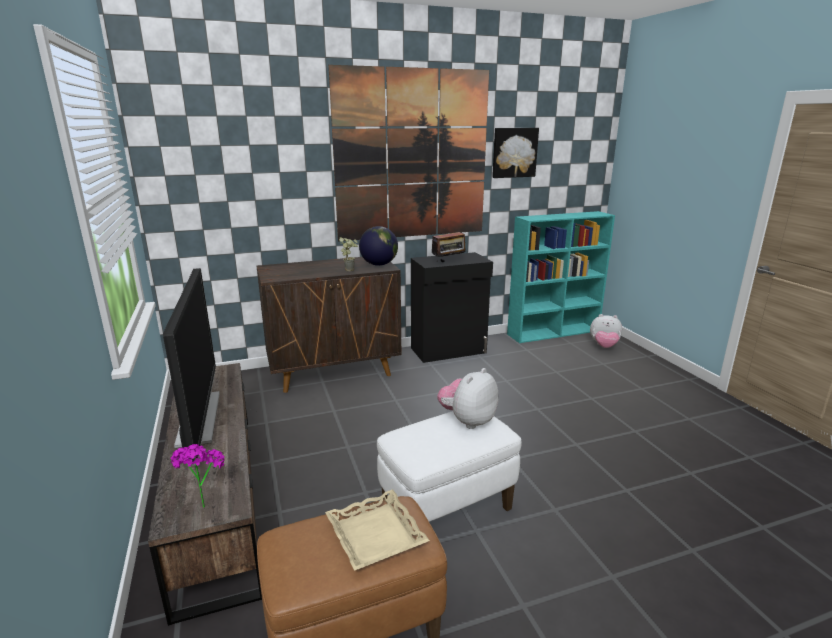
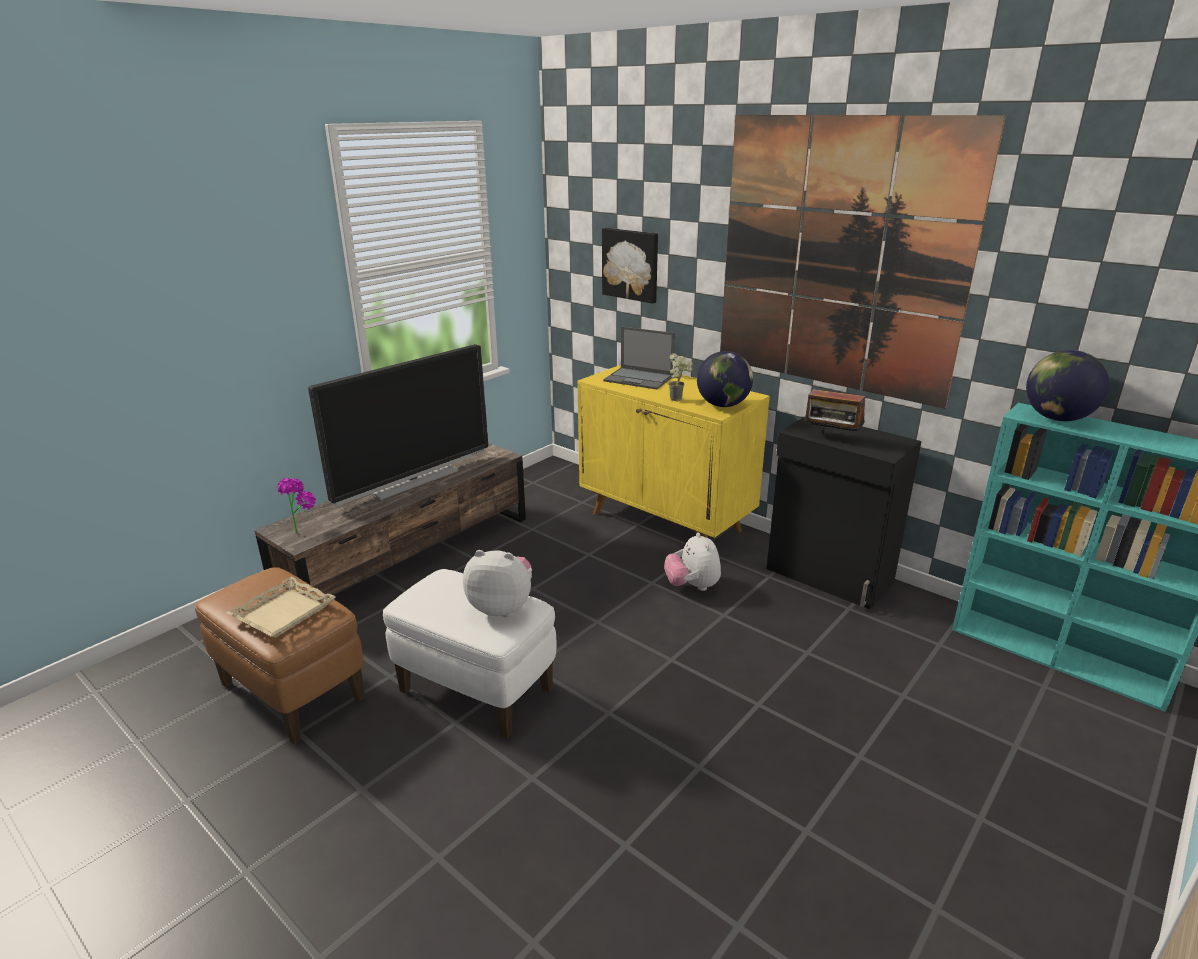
camera: 60 degrees right, 5 degrees up
(296, 269) = (639, 379): none -> laptop
(335, 372) = (666, 522): brown cabinet -> yellow cabinet
(514, 152) = (1042, 279): picture -> picture (631, 264)
(540, 217) = (1056, 418): none -> globe
(604, 346) = (1098, 733): plush toy -> plush toy (692, 586)

